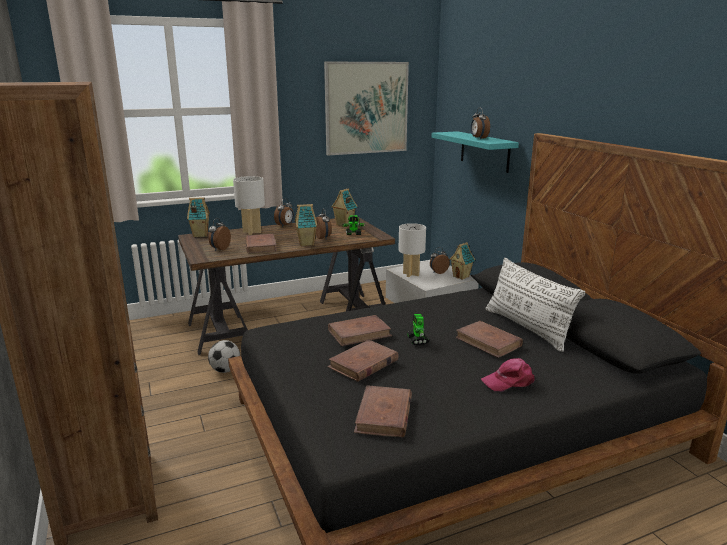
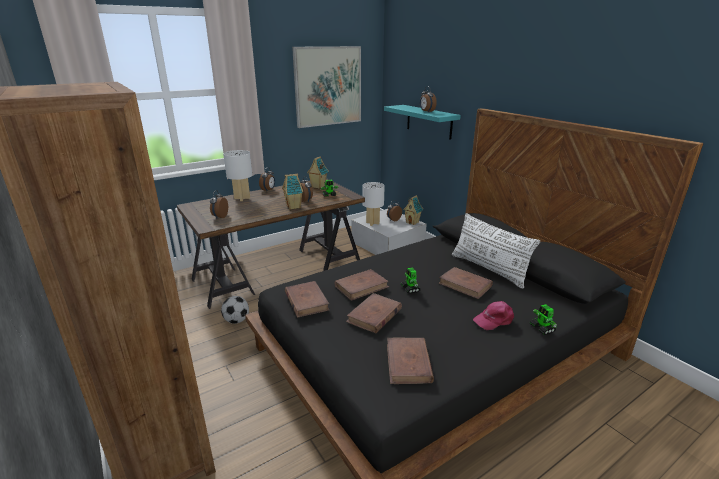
camera: 10 degrees left, 5 degrees up
(200, 235) = (196, 204): toy house -> none
(261, 246) = (255, 212): brown book -> brown book (306, 301)
(568, 396) = (542, 328): none -> toy robot

